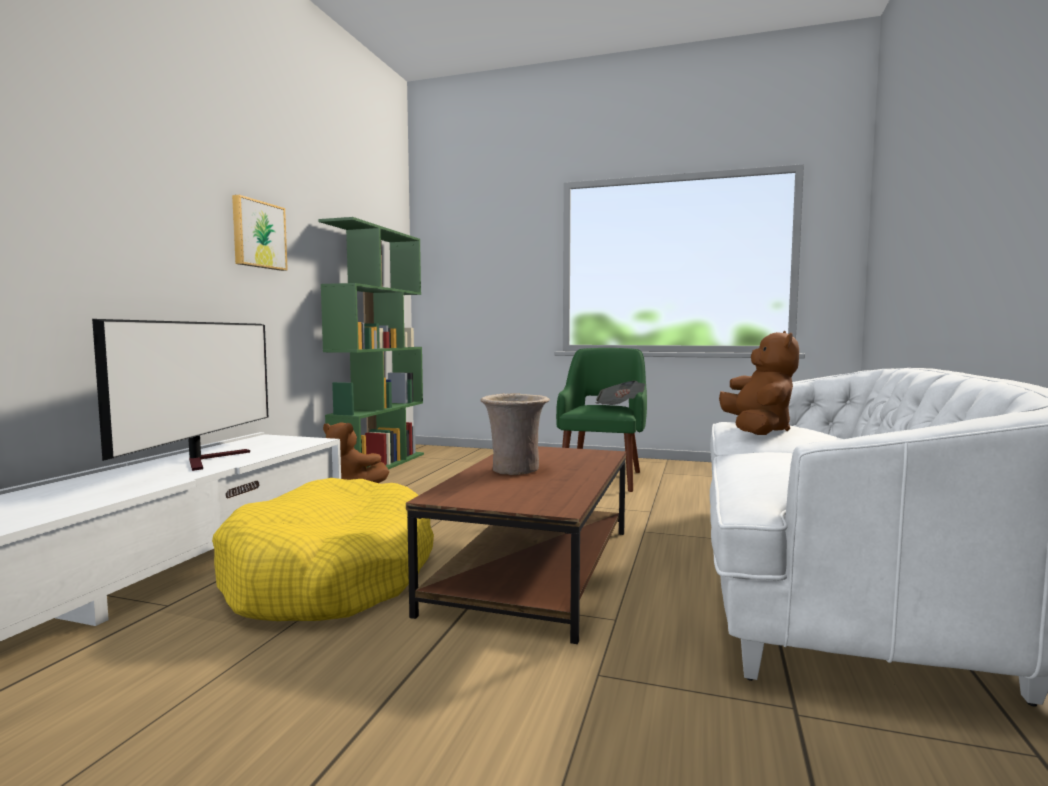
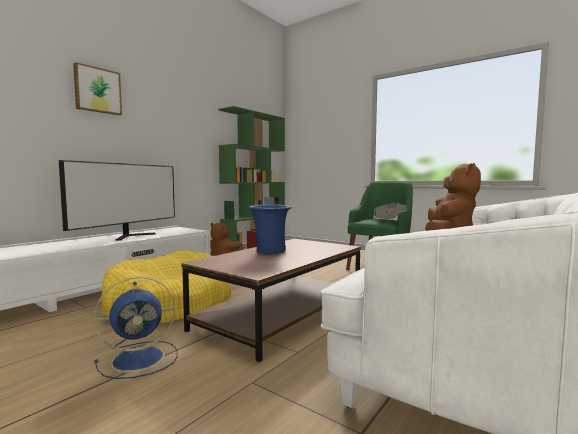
camera: 20 degrees right, 0 degrees up
(258, 235) = (178, 118): picture -> picture (97, 90)
(386, 675) = (141, 359): none -> blue fan
(516, 471) = (270, 252): beige vase -> blue vase

